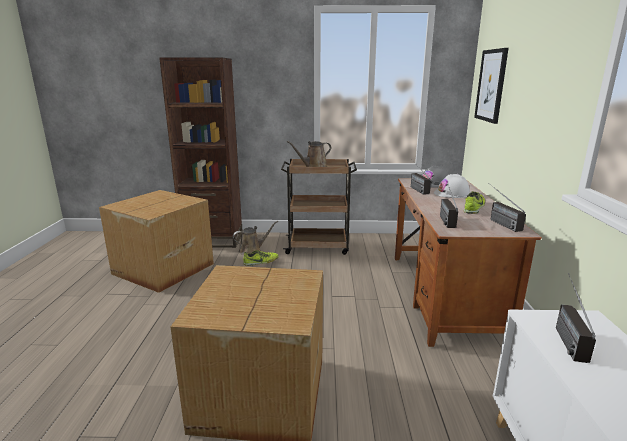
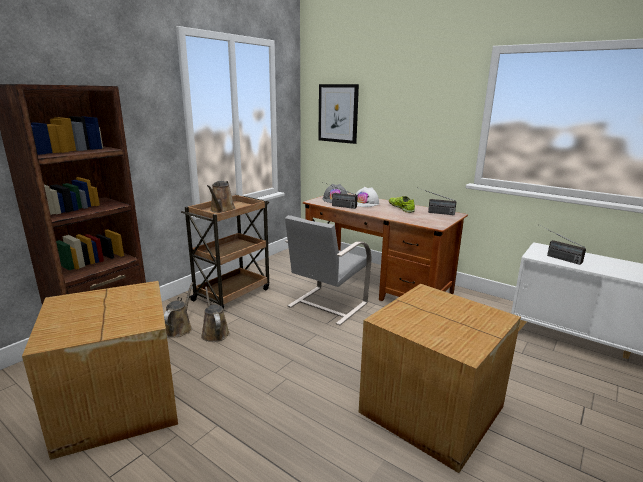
camera: 55 degrees left, 0 degrees up
(261, 262) = (214, 333): shoe -> brown watering can
(361, 285) = (326, 305): none -> grey chair
(444, 218) = (412, 219): radio -> none

